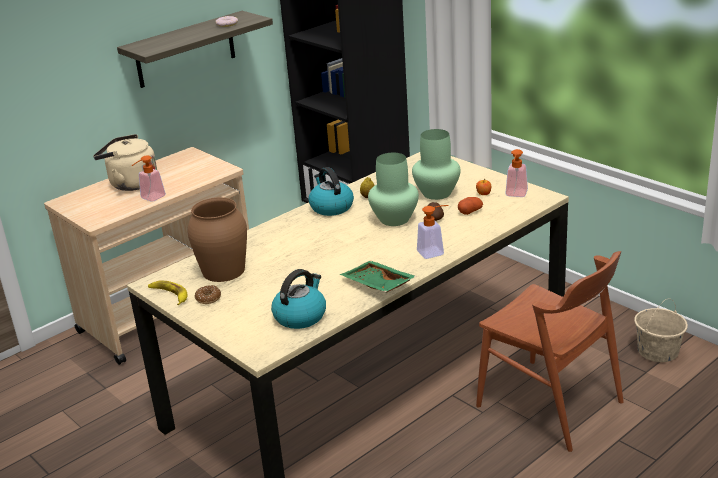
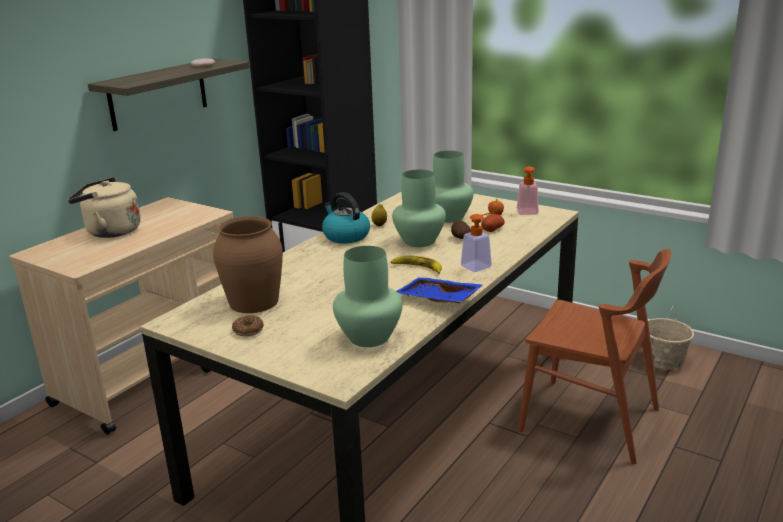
camera: 15 degrees left, 5 degrees down
(150, 198) = (138, 243): soap dispenser -> none
(169, 295) = (198, 331): banana -> banana (417, 268)
(300, 316) = (368, 337): kettle -> green vase
(377, 285) = (437, 300): green tray -> blue tray

